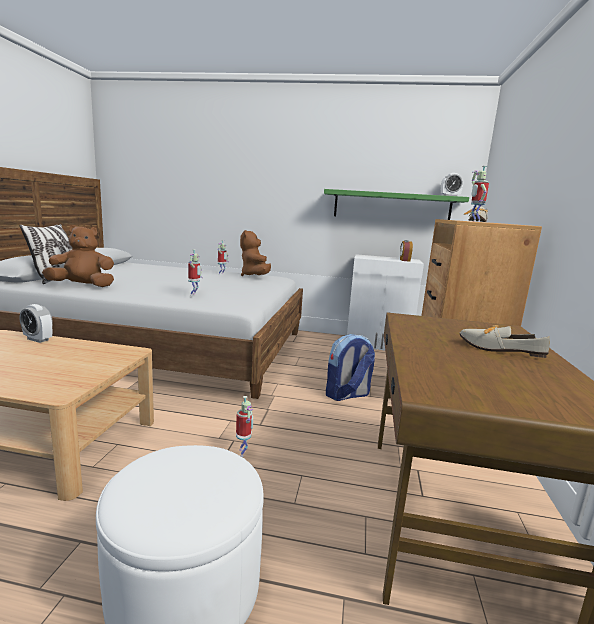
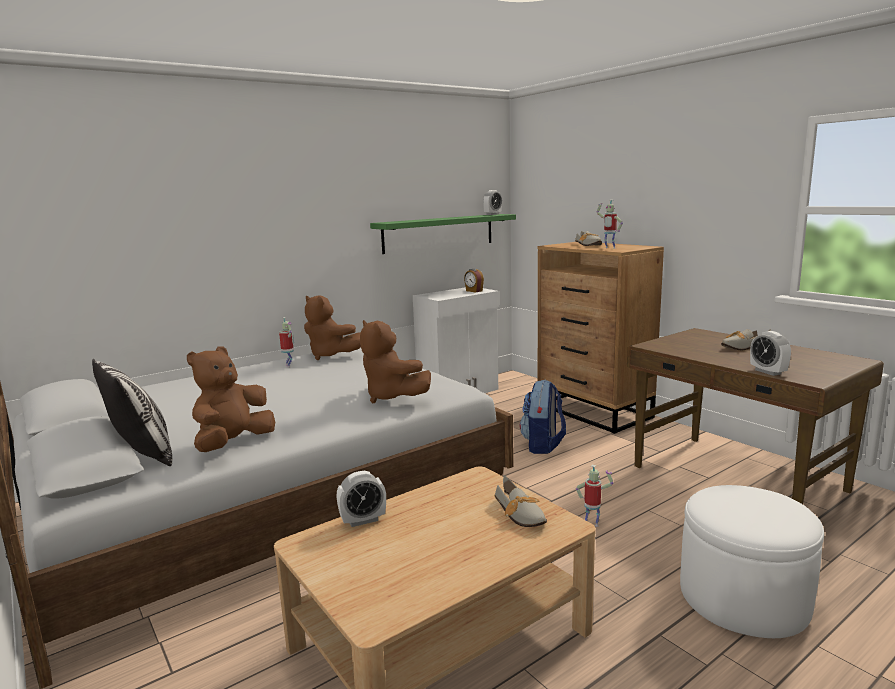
camera: 45 degrees left, 0 degrees up
(71, 376) = (521, 515): none -> shoe
(194, 295) = (391, 397): toy robot -> brown plush toy
(415, 367) = (768, 372): none -> alarm clock

